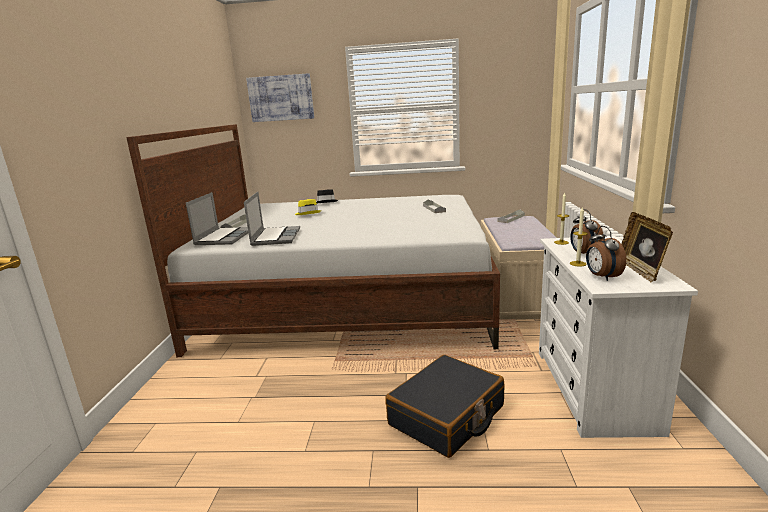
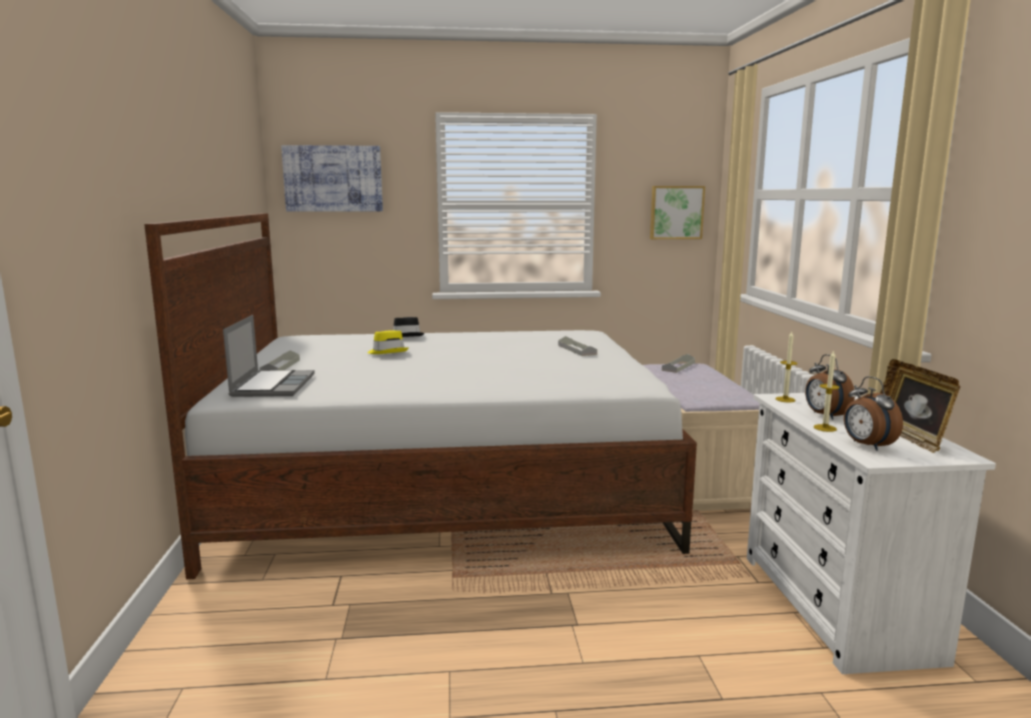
camera: 10 degrees left, 5 degrees down
(275, 237) = (358, 386): laptop -> none
(447, 416) = (648, 653): black suitcase -> none
(519, 107) = (676, 212): none -> picture

